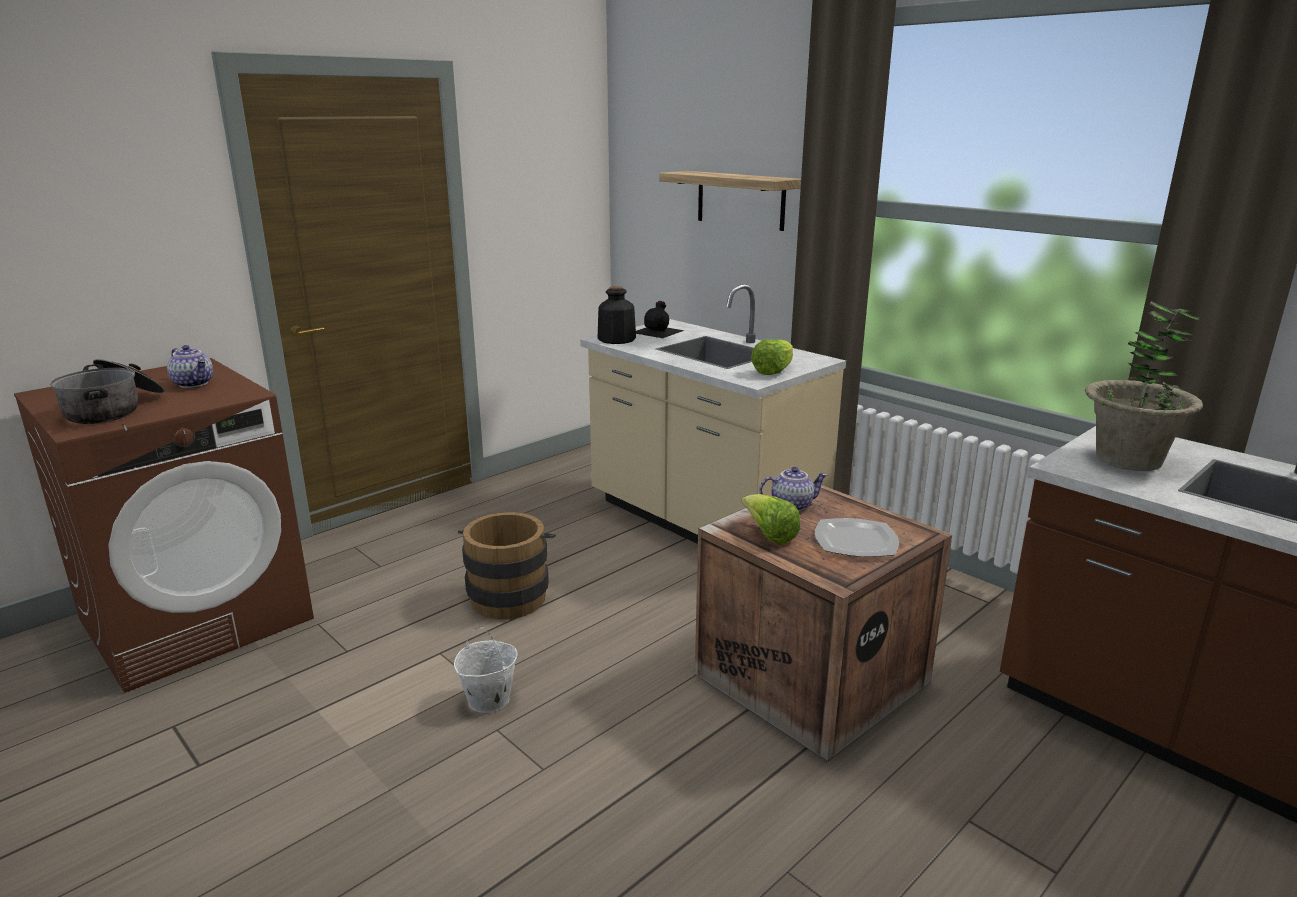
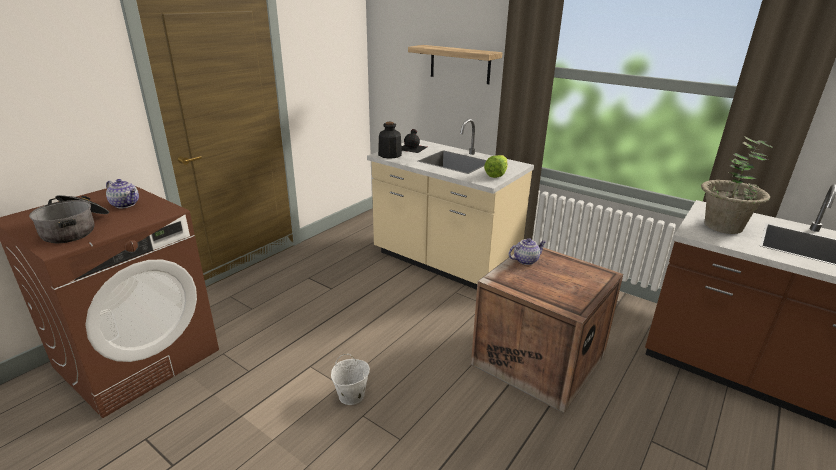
camera: 10 degrees left, 5 degrees up
(510, 594) = (342, 321): brown bucket -> none
(769, 535) = (521, 282): lettuce -> none
(856, 541) = (573, 283): plate -> none

